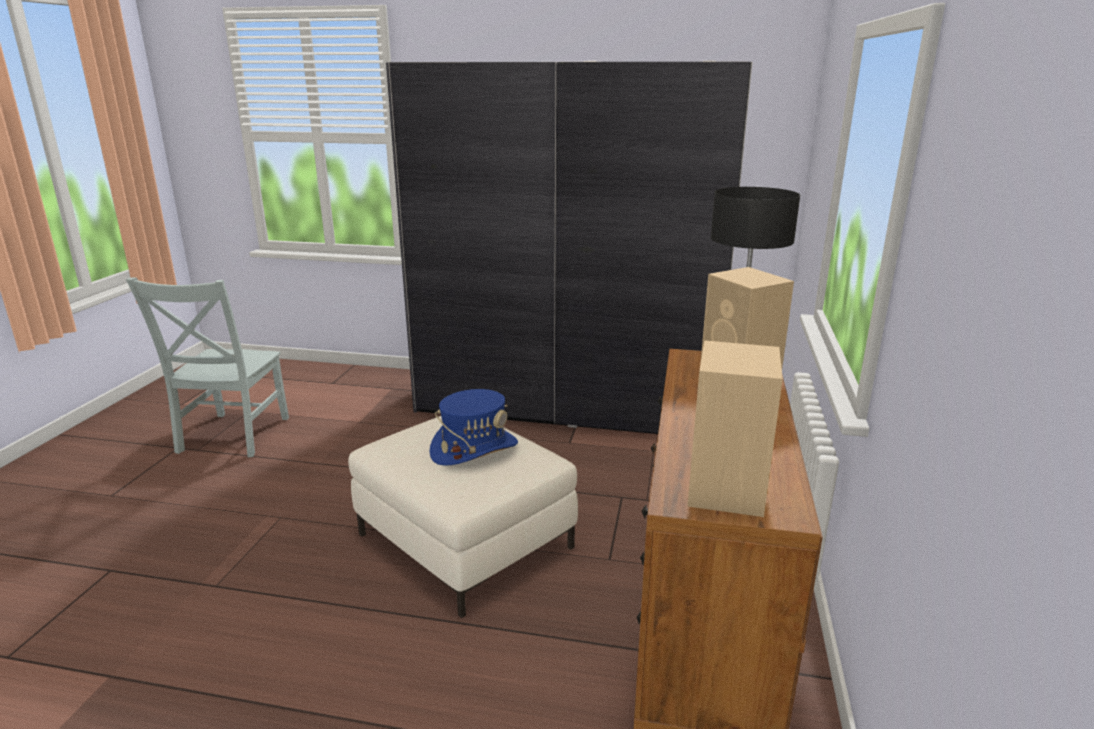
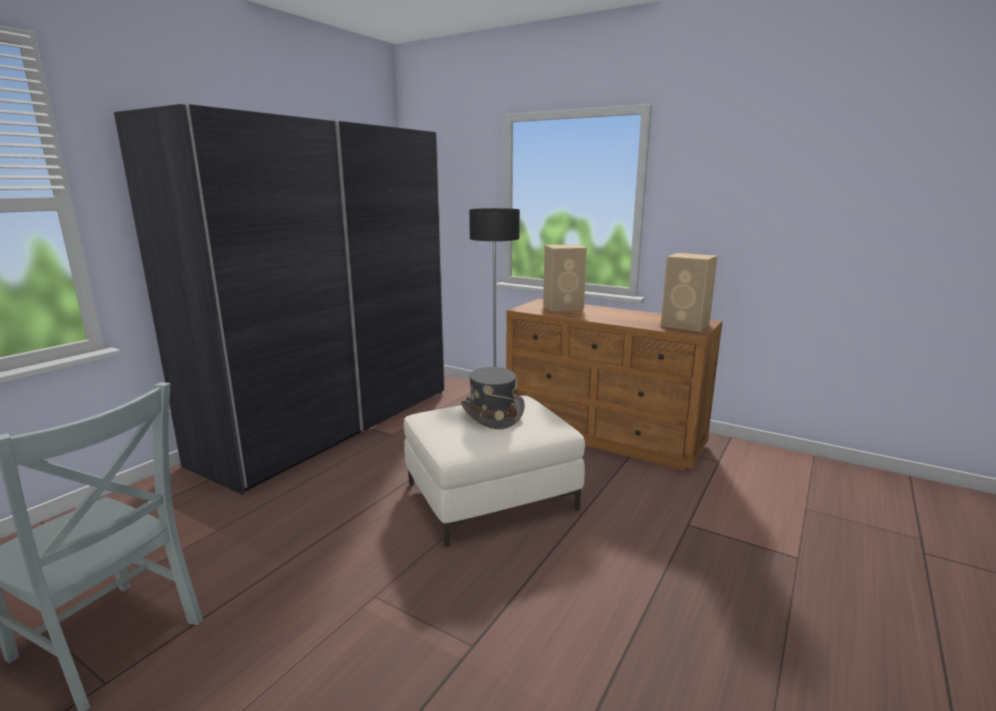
camera: 70 degrees left, 5 degrees down
(474, 449) = (492, 414): blue hat -> grey hat

